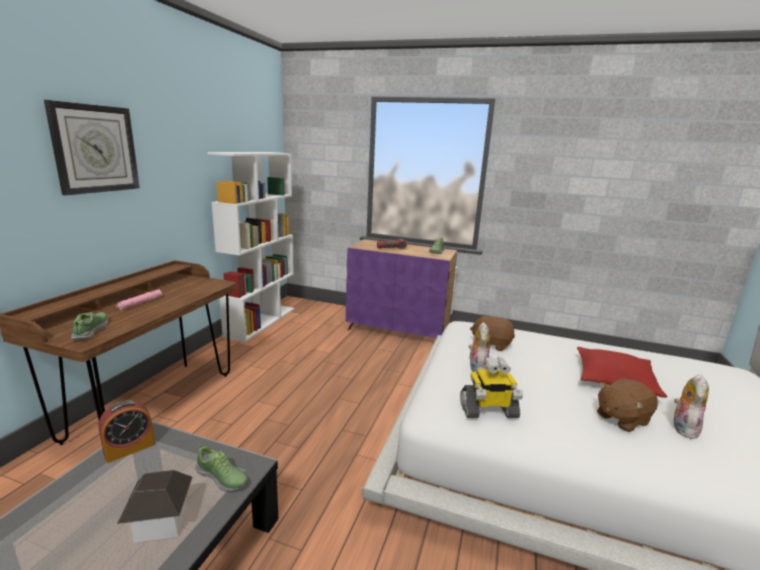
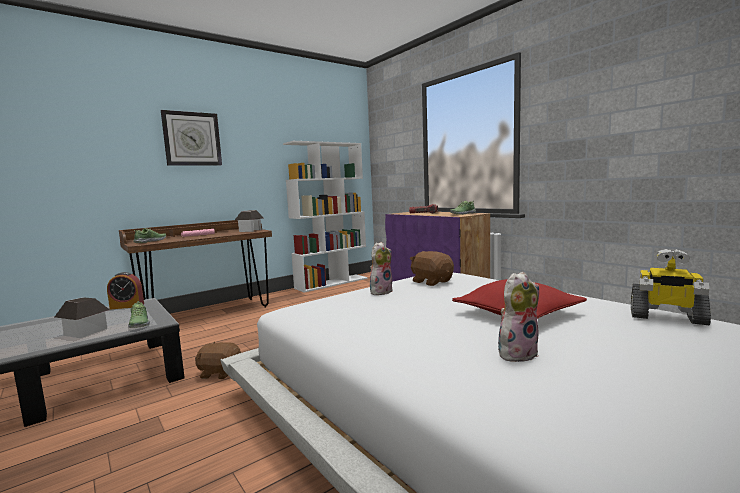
camera: 35 degrees right, 10 degrees down
(202, 283) = (250, 230): none -> toy house
(488, 411) = (329, 311): toy robot -> toy robot (666, 317)
(621, 418) = (451, 334): brown plush toy -> brown plush toy (219, 372)

